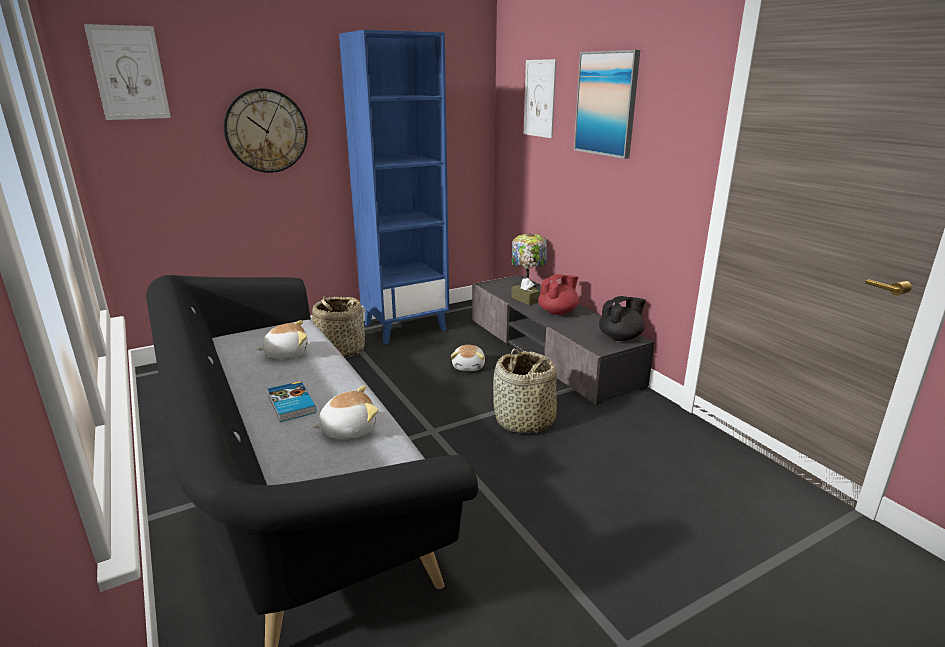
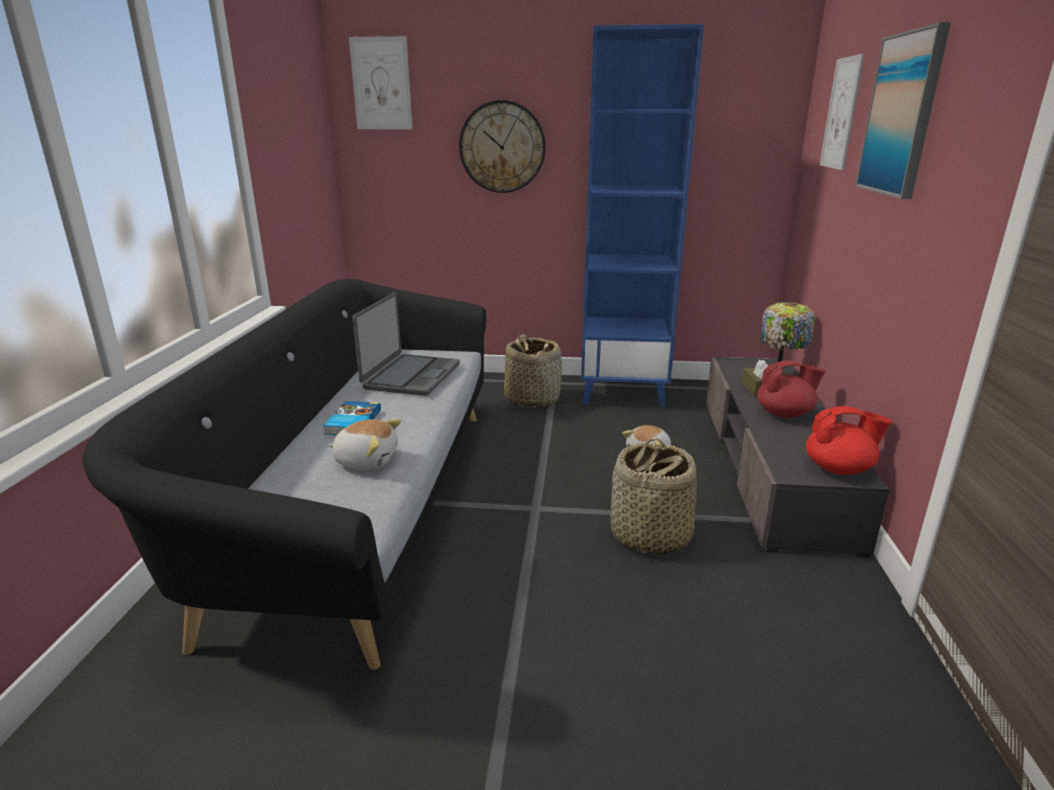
camera: 35 degrees right, 0 degrees up
(286, 353) = (411, 376): plush toy -> laptop
(620, 337) = (839, 469): black teapot -> red teapot

